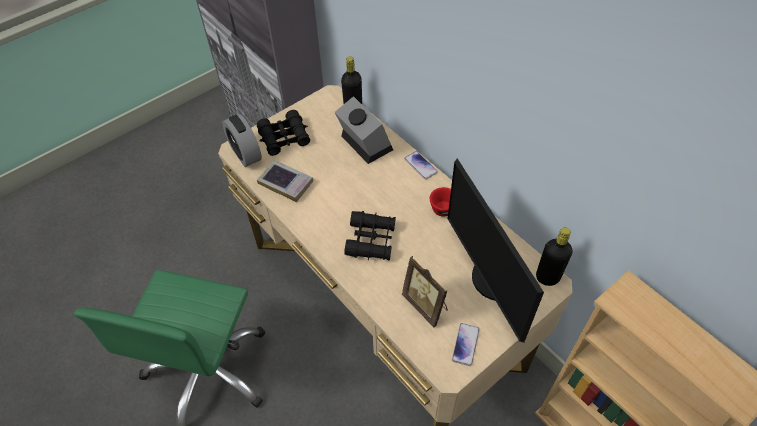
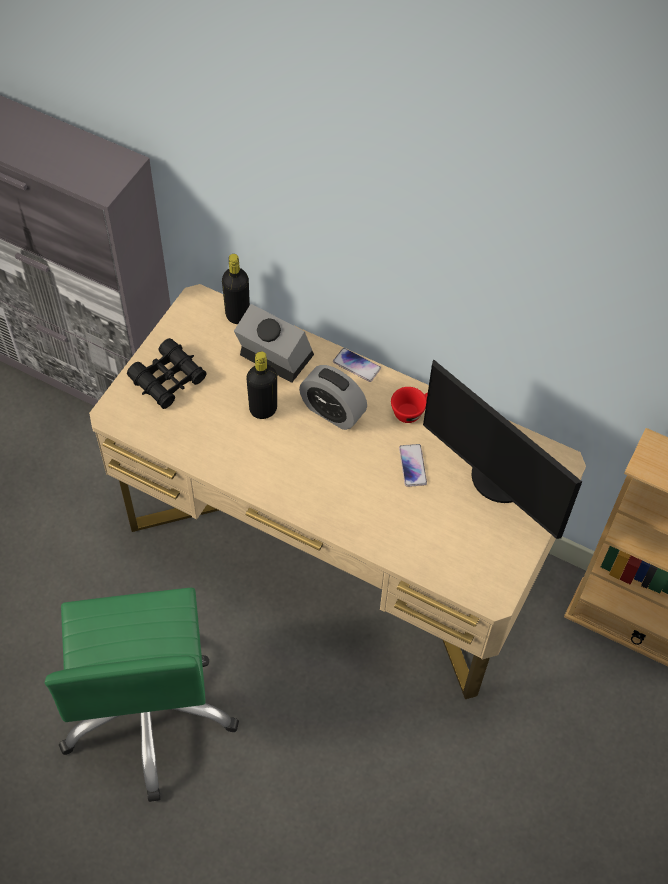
camera: 25 degrees left, 5 degrees up
(245, 153) = (129, 416): alarm clock -> alarm clock (332, 411)
(285, 183) = (202, 440): book -> none
(371, 240) = (342, 478): black binoculars -> none
(426, 305) = (438, 533): picture frame -> none
(465, 344) = (498, 562): phone -> phone (412, 465)
(547, 277) = (554, 457): black bottle -> black bottle (263, 409)

